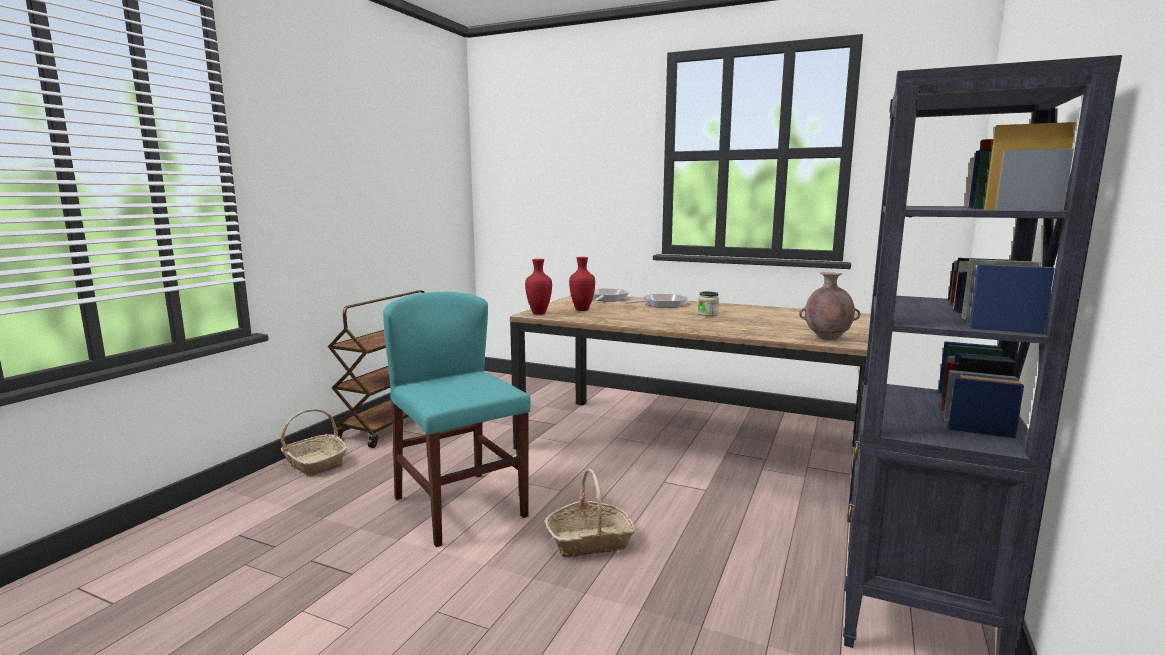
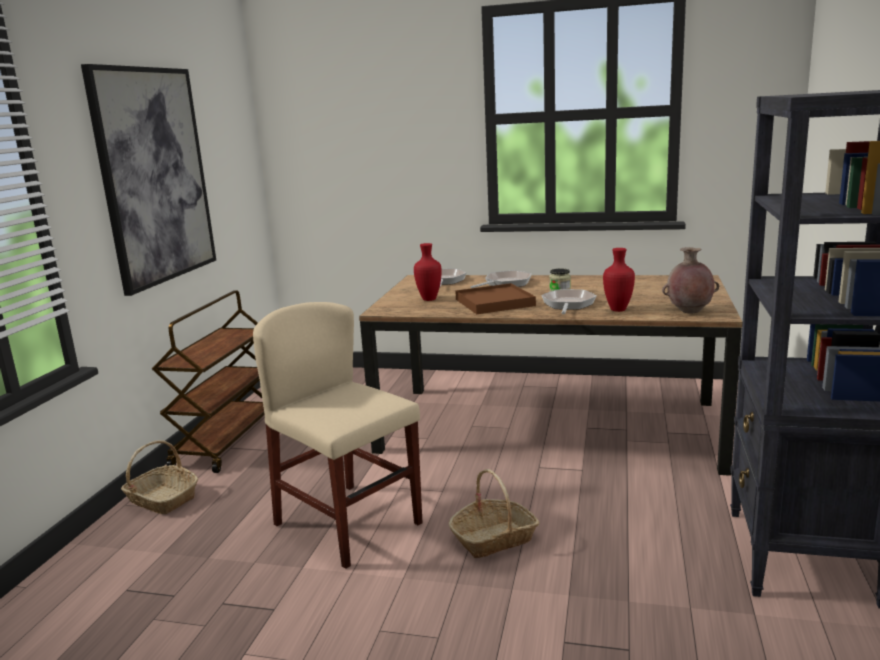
camera: 10 degrees left, 5 degrees up
(355, 181) = (154, 176): none -> picture
(460, 507) = (348, 524): turquoise chair -> beige chair
(539, 313) = (387, 308): red vase -> red vase (617, 309)
(640, 317) = (495, 302): none -> brown tray
(708, 324) = (568, 305): none -> frying pan

